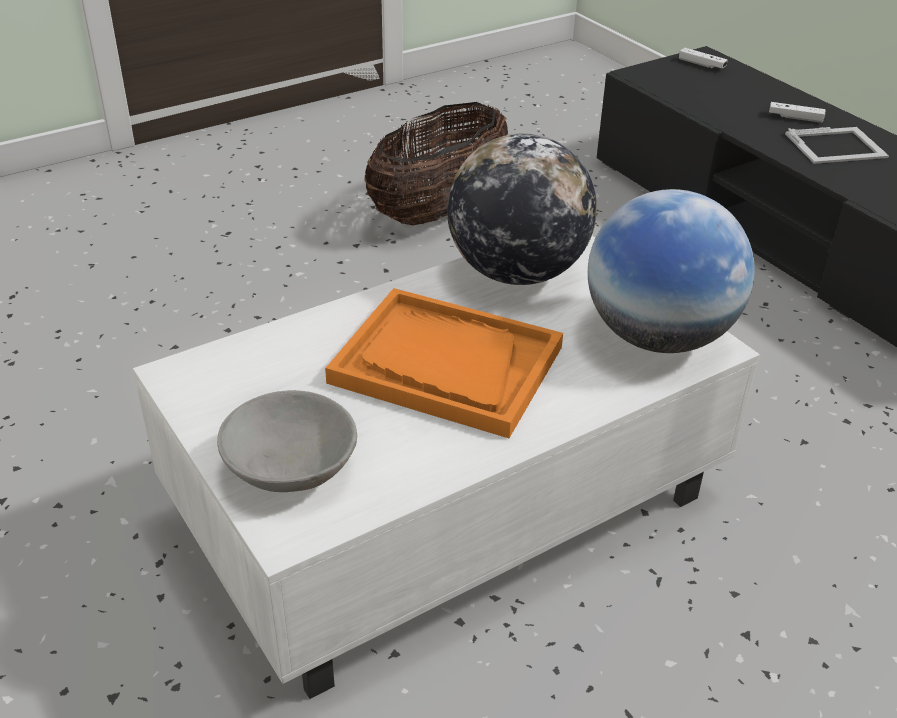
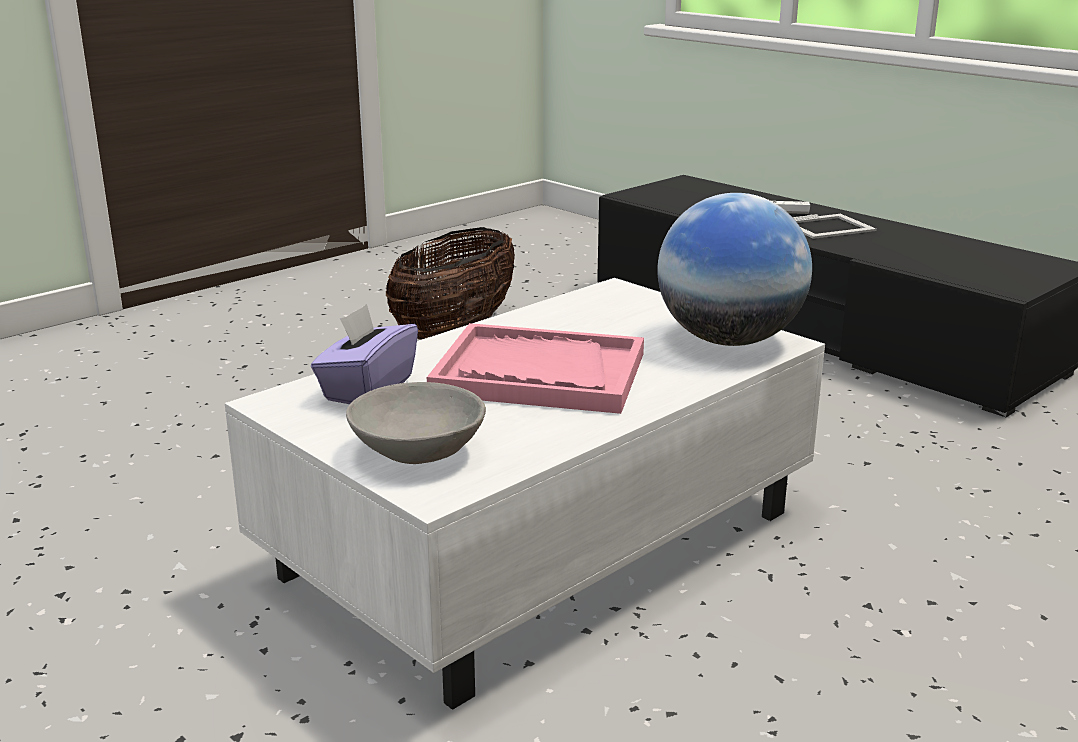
camera: 10 degrees left, 15 degrees down
(271, 366) = (367, 389): none -> purple tissue box
(446, 365) = (539, 374): orange tray -> pink tray
(516, 272) = (579, 312): globe -> none
(701, 64) = (684, 185): white game controller -> none

